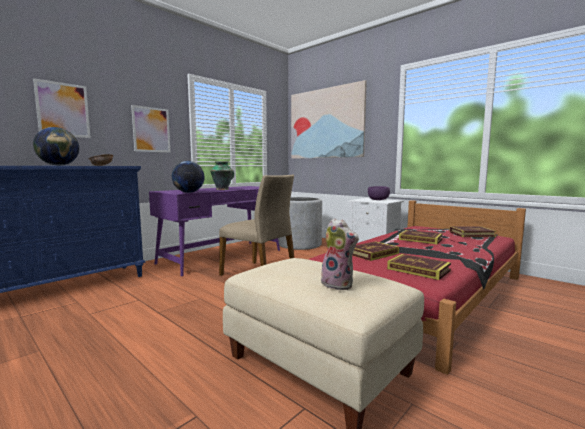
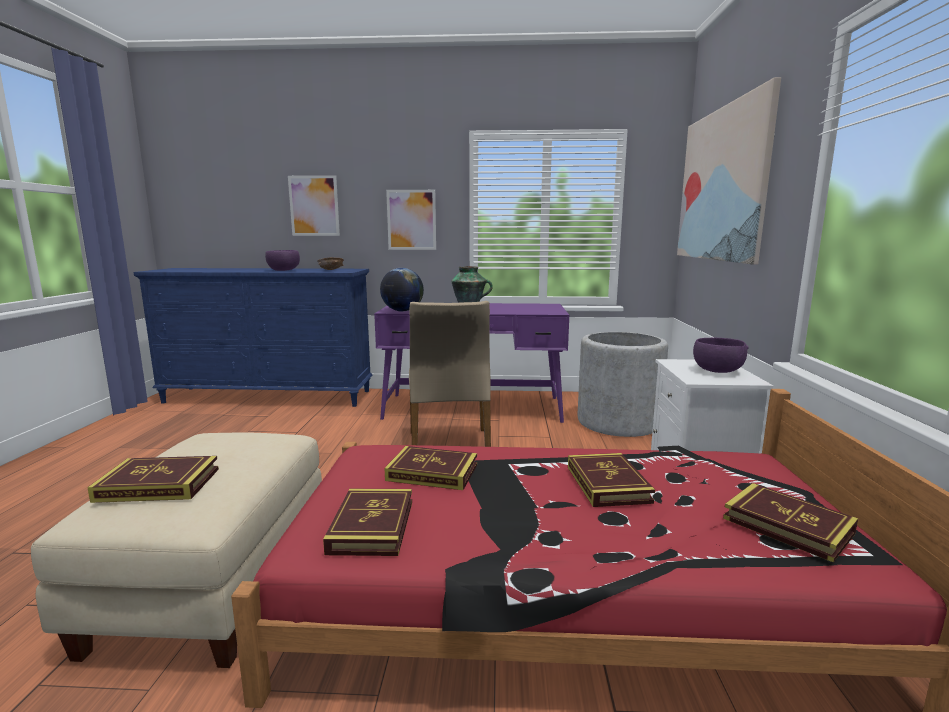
camera: 50 degrees right, 5 degrees up
(58, 165) = (284, 270): globe -> purple bowl
(339, 284) = (158, 485): plush toy -> book

